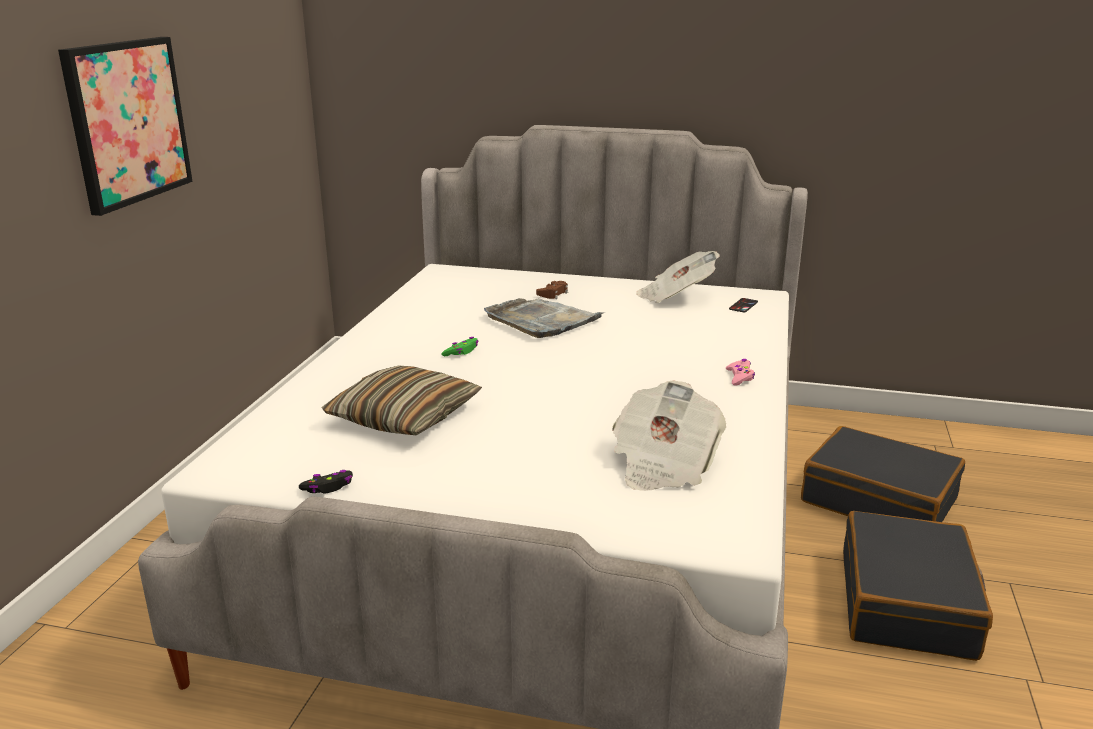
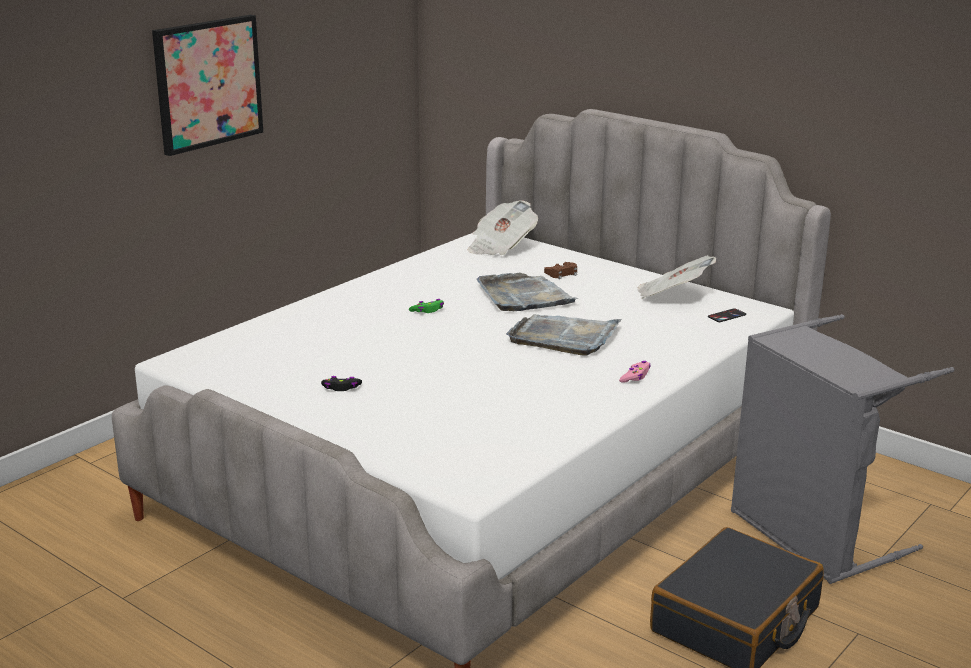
camera: 25 degrees right, 0 degrees up
(328, 487) = (235, 388): black game controller -> black game controller (341, 388)
(404, 417) = (332, 352): pillow -> none
(627, 352) = (564, 337): none -> grey tray
(663, 464) = (484, 427): newspaper -> newspaper (500, 247)
(879, 500) = (809, 536): black suitcase -> grey laundry basket

